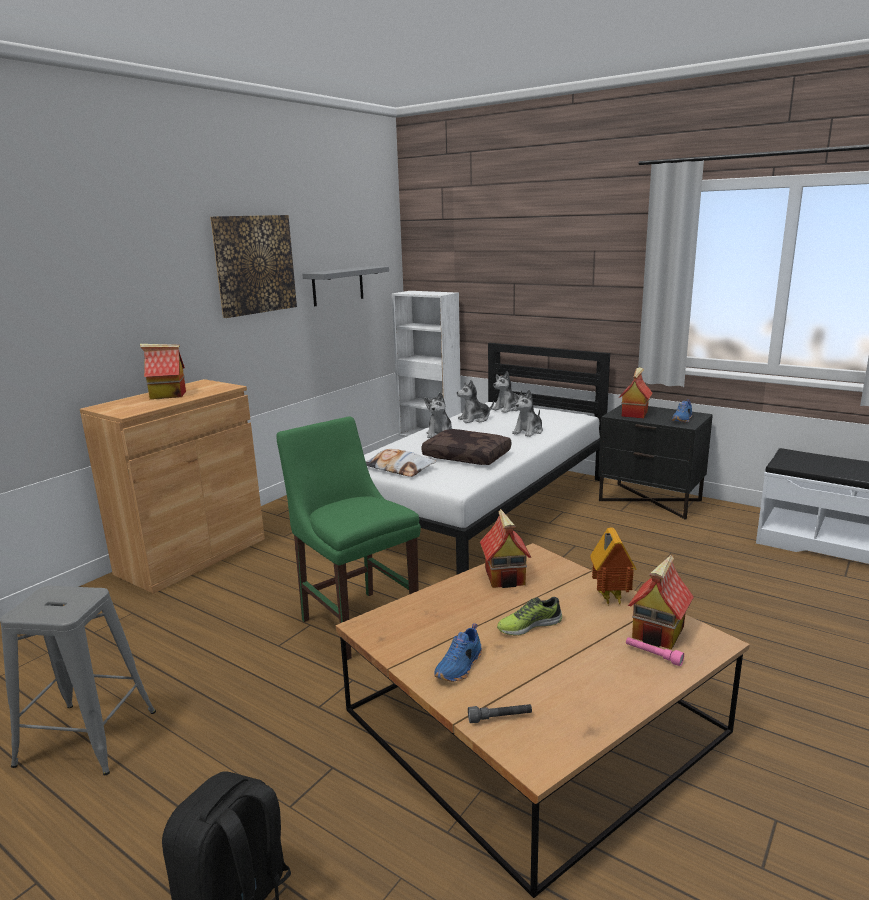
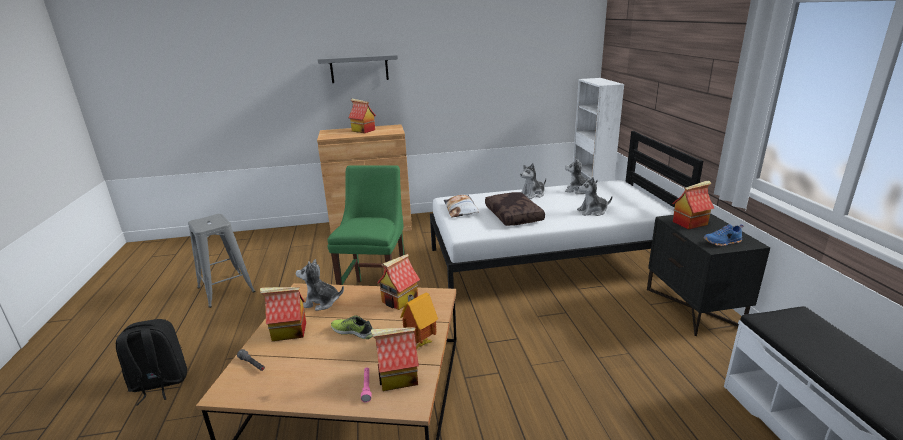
camera: 45 degrees right, 5 degrees up
(254, 264) = (450, 52): picture -> none
(338, 286) = (526, 70): grey shelf -> grey shelf (359, 68)
(460, 667) = (288, 332): blue shoe -> toy house
(508, 409) = (620, 189): plush toy -> plush toy (321, 302)

